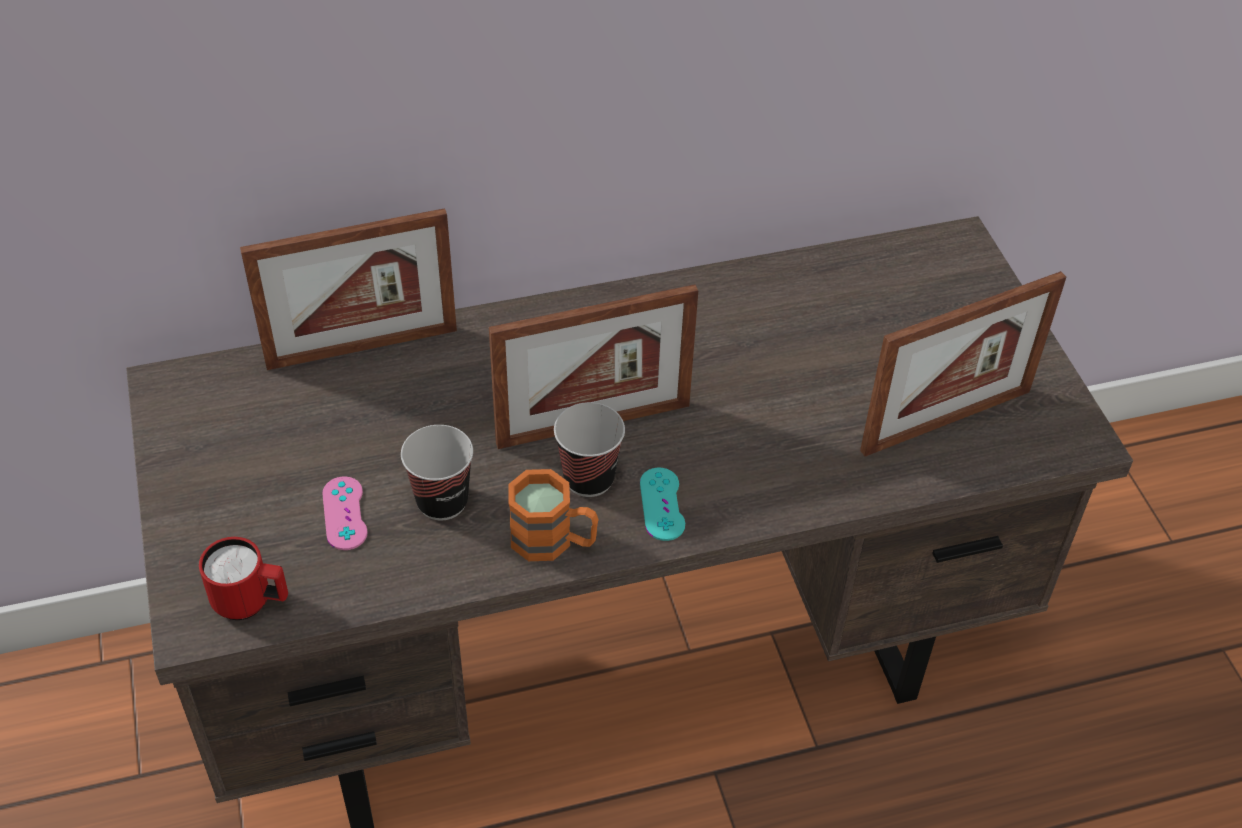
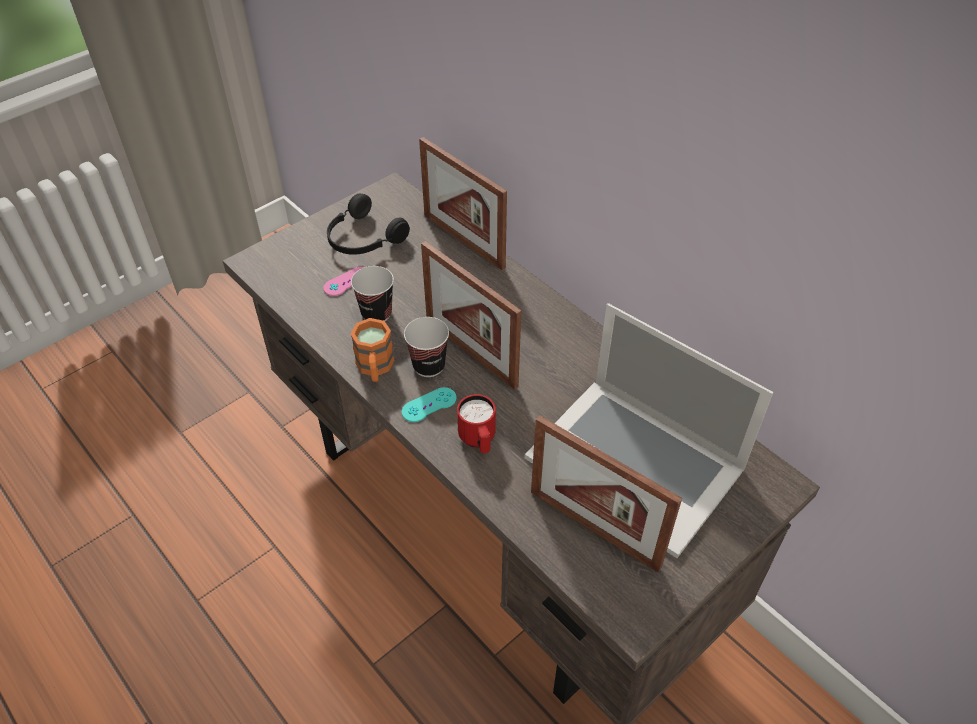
camera: 65 degrees right, 0 degrees up
(251, 603) = (275, 274): red mug -> red mug (478, 441)
(259, 462) = (363, 239): none -> black headphones
(869, 343) = (635, 462): none -> laptop

